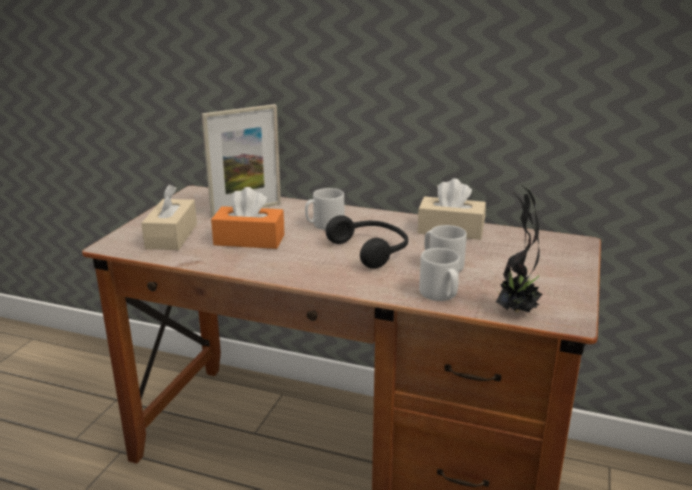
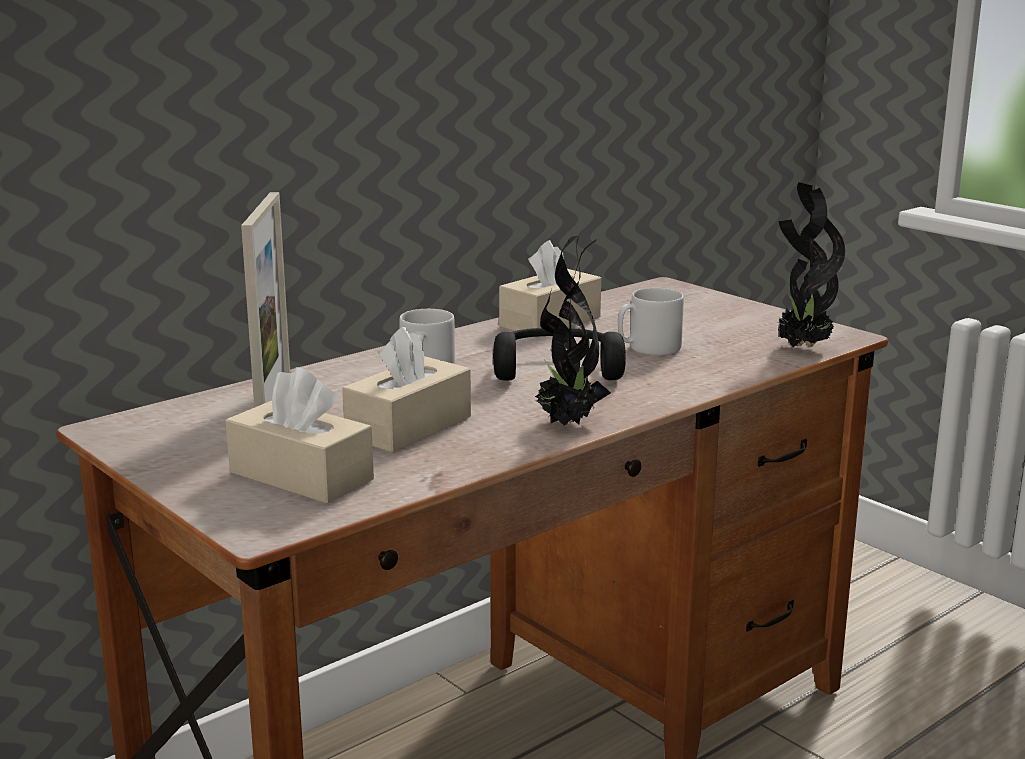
camera: 60 degrees left, 5 degrees down
(249, 240) = (409, 427): orange tissue box -> beige tissue box
(290, 272) = (568, 424): none -> potted plant
(440, 295) = (729, 367): grey mug -> none

